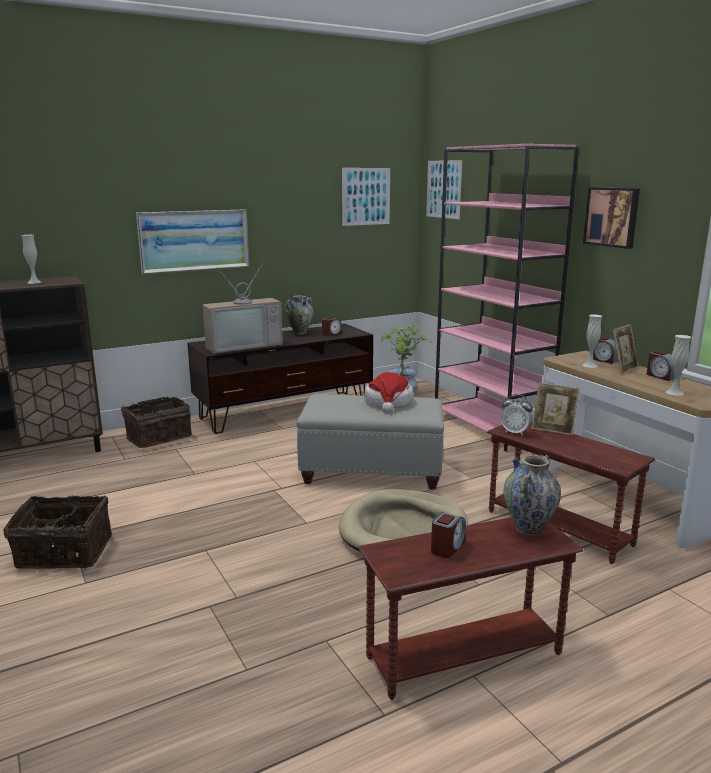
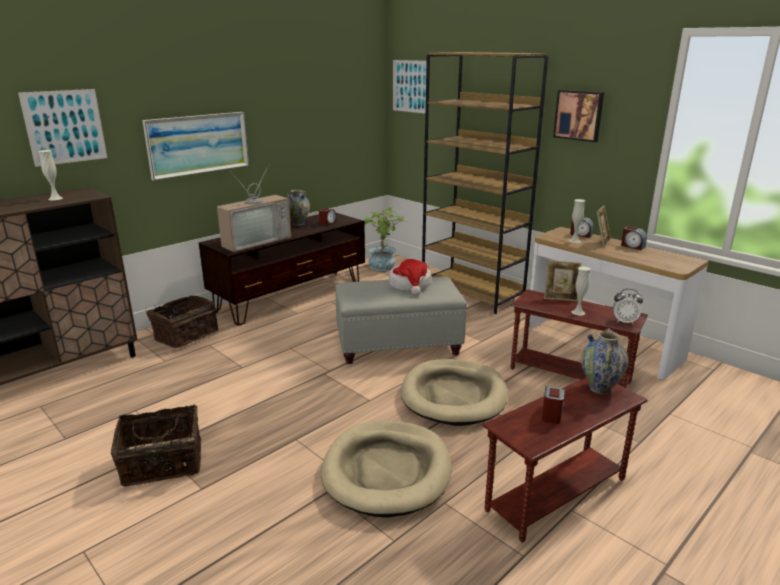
camera: 15 degrees left, 5 degrees up
(282, 597) = (387, 471): none -> beige dog bed
(366, 196) = (343, 94): picture -> picture (65, 127)
(490, 427) = (472, 293): pink bookcase -> brown bookcase
(515, 432) = (534, 303): alarm clock -> alarm clock (624, 321)
(674, 392) = (652, 260): white vase -> white vase (578, 312)

